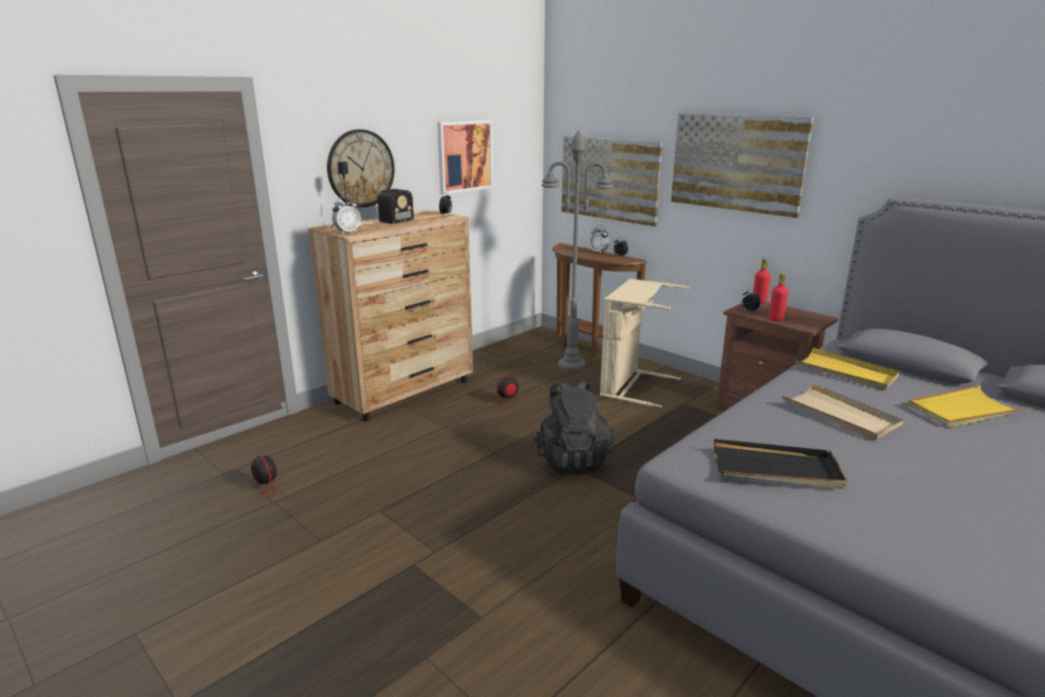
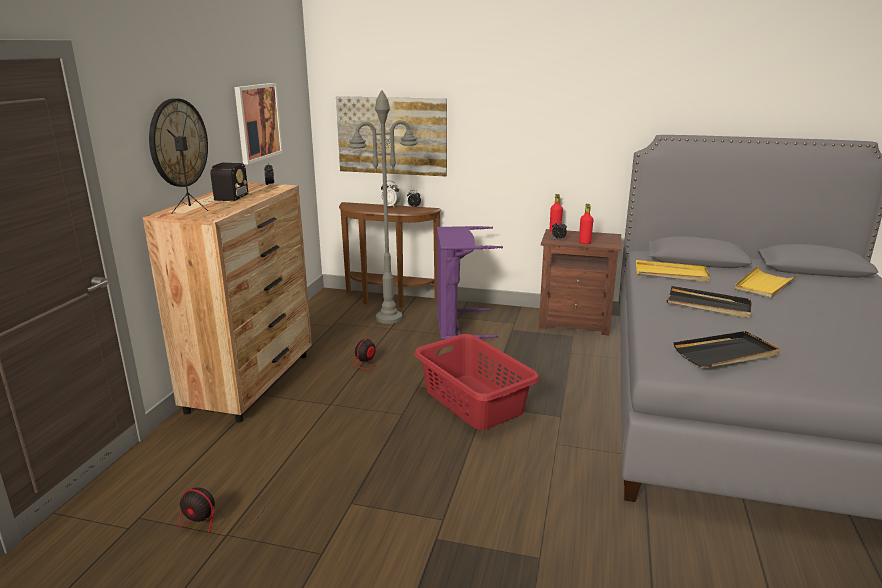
camera: 30 degrees left, 0 degrees up
(347, 232) = (205, 216): alarm clock -> none
(571, 460) = (474, 401): black backpack -> red laundry basket
(631, 386) = (457, 325): beige laundry basket -> purple laundry basket
(736, 163) = (521, 114): picture -> none
(840, 415) = (708, 305): beige tray -> black tray

